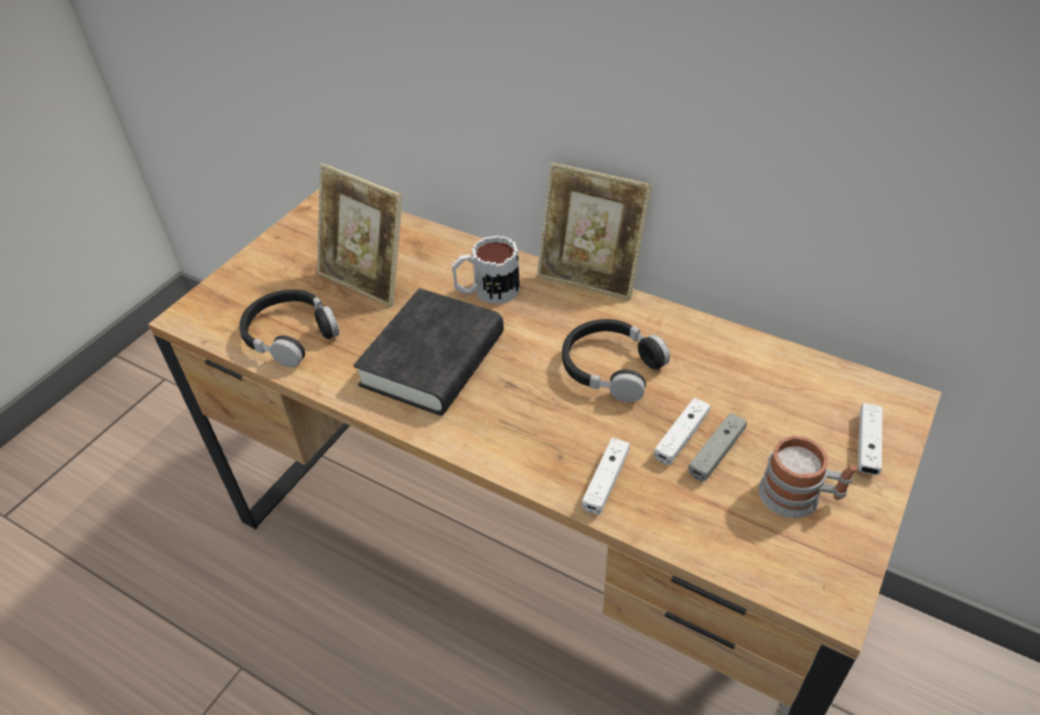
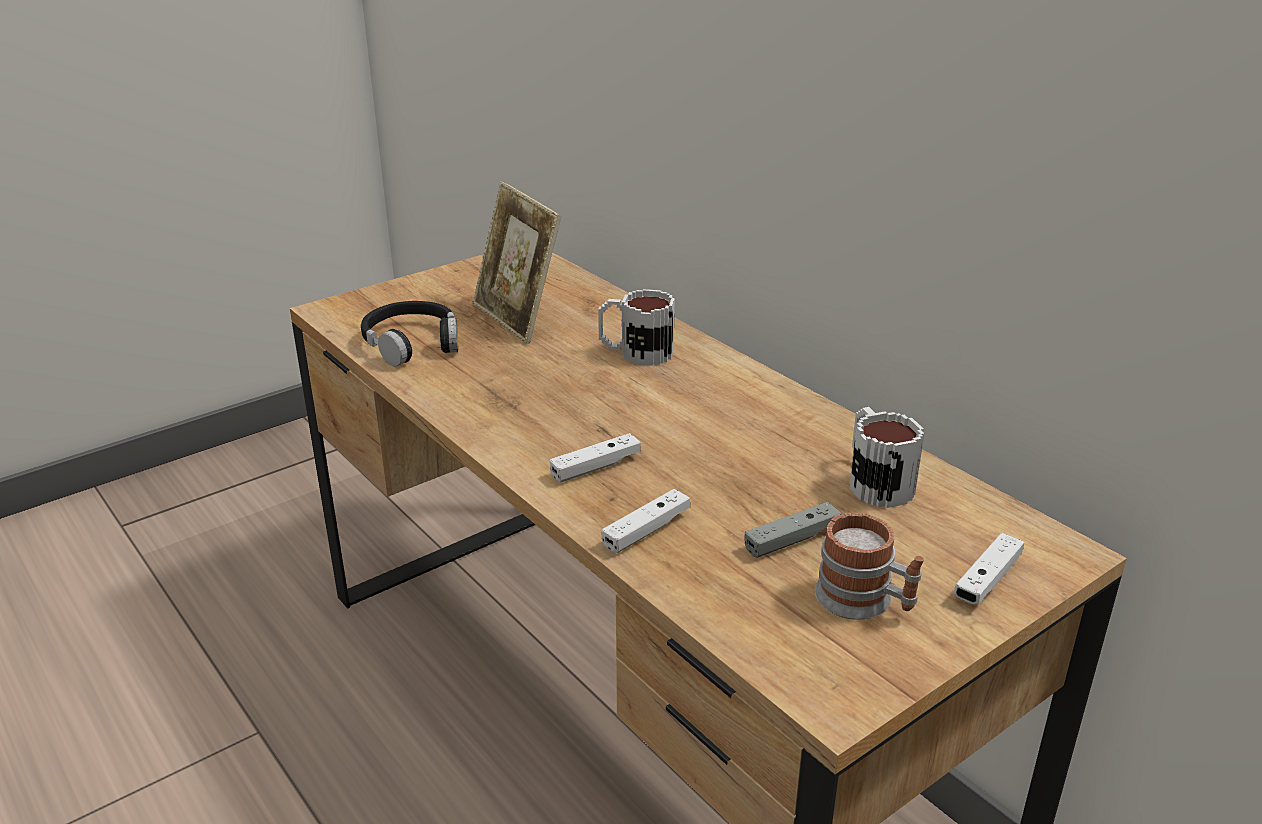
camera: 20 degrees right, 15 degrees down
(433, 360) = (537, 392): black book -> none
(590, 277) = (757, 365): picture frame -> none
(611, 367) = (724, 441): black headphones -> none
(681, 437) = (761, 516): white game controller -> white game controller (596, 467)
(741, 373) = (874, 481): none -> mug

